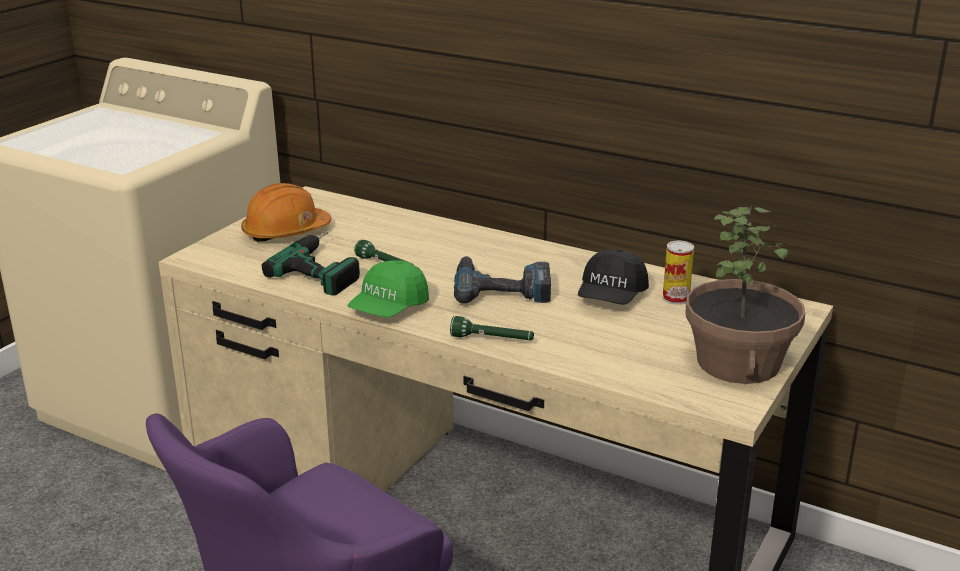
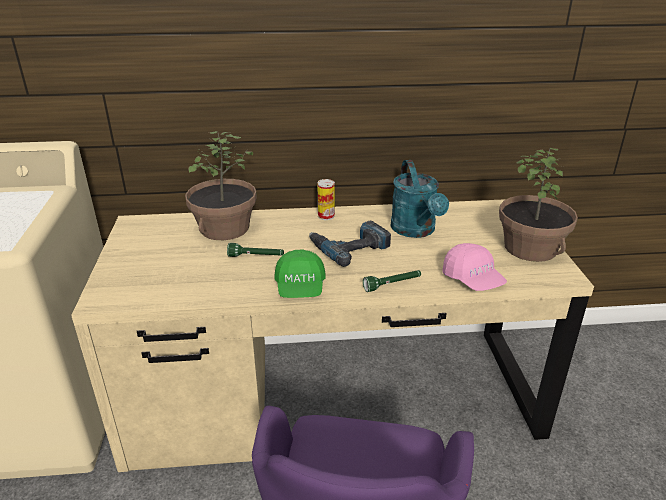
camera: 35 degrees left, 5 degrees up
(286, 232) = (150, 255): orange hard hat -> none
(326, 266) = (215, 272): power drill -> none
(392, 228) = (224, 228): none -> potted plant
(597, 368) = (472, 280): none -> pink cap
(611, 297) = (416, 231): black cap -> turquoise watering can
(675, 298) = (448, 220): can -> can (326, 216)

